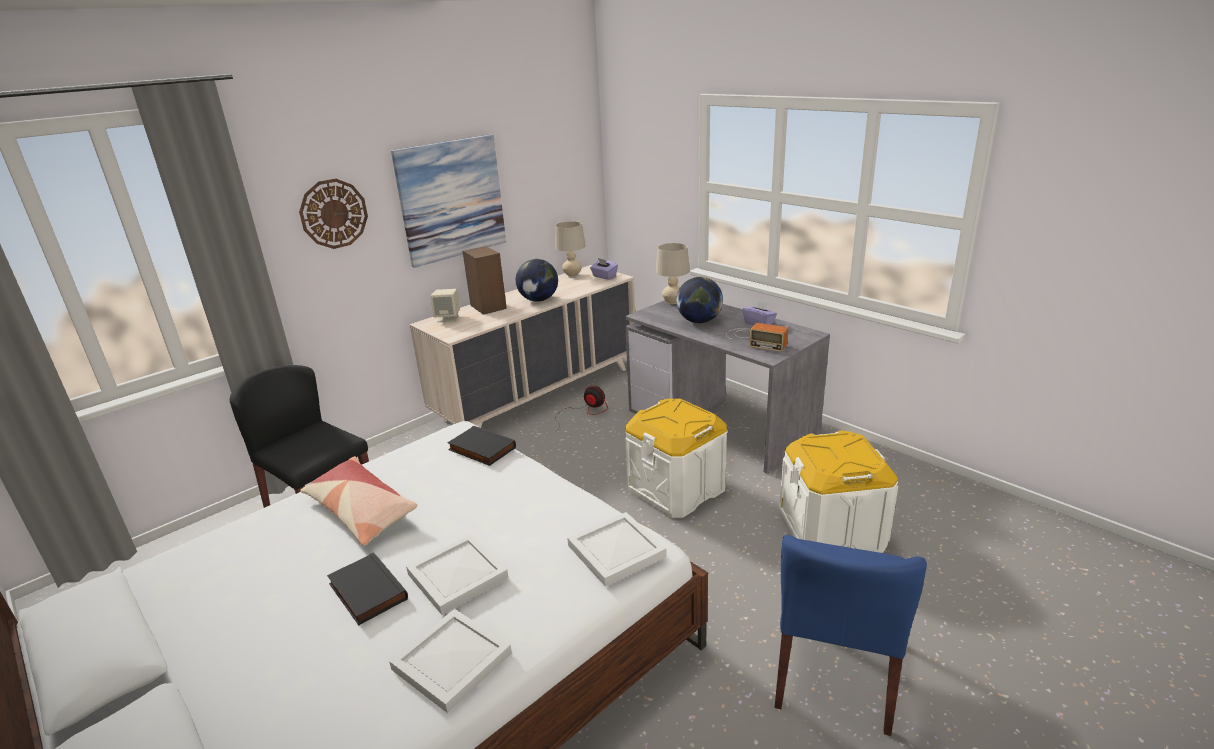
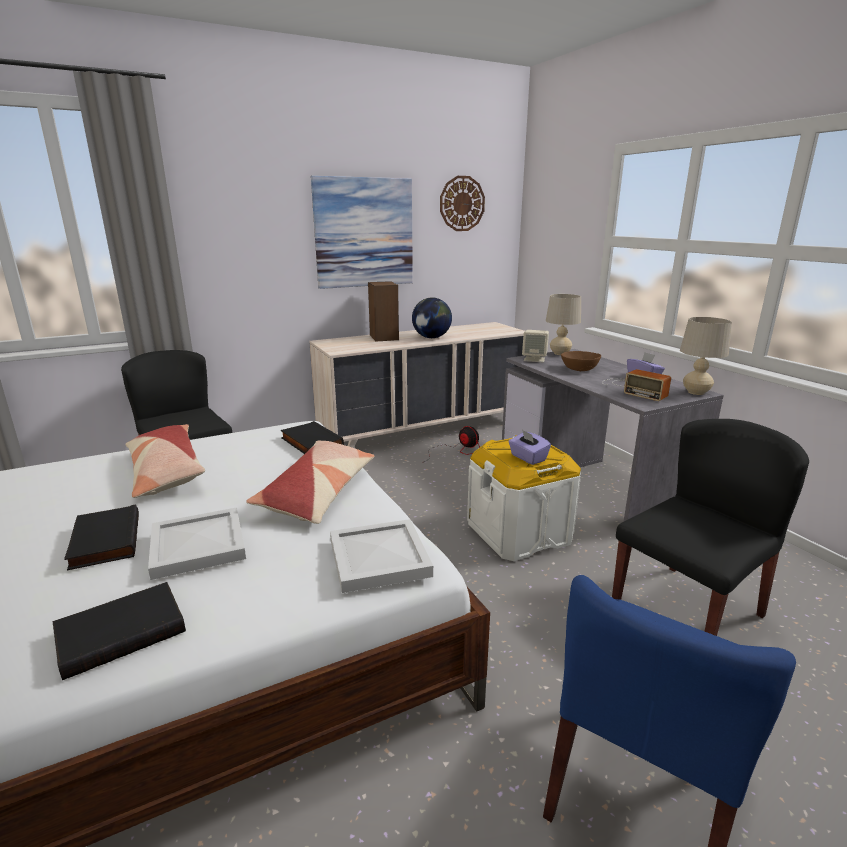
camera: 15 degrees right, 5 degrees down
(334, 213) = (250, 224): wall clock -> wall clock (462, 203)
(448, 318) = (344, 340): beige speaker -> beige speaker (534, 359)
(452, 660) = (122, 631): white tray -> black book
(525, 501) = (319, 492): none -> pillow
(572, 275) = (474, 326): beige table lamp -> beige table lamp (696, 392)
(604, 276) = (502, 329): purple tissue box -> purple tissue box (527, 458)
(699, 321) = (579, 369): globe -> brown bowl
(832, 530) = (687, 612): white storage box -> black chair

